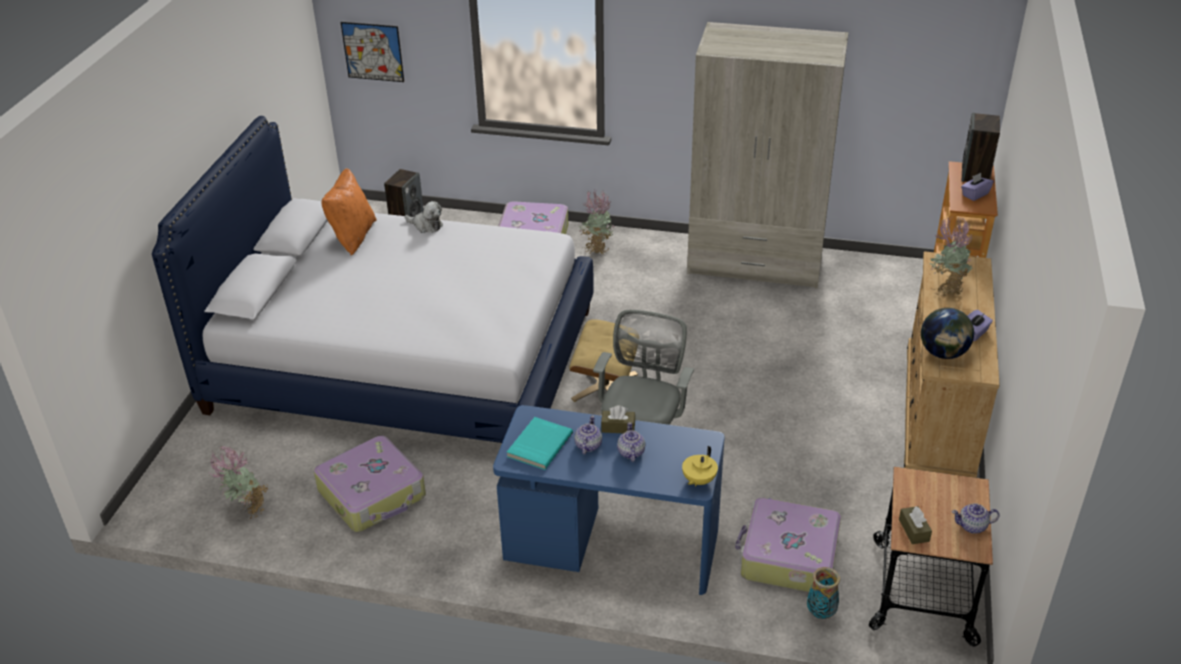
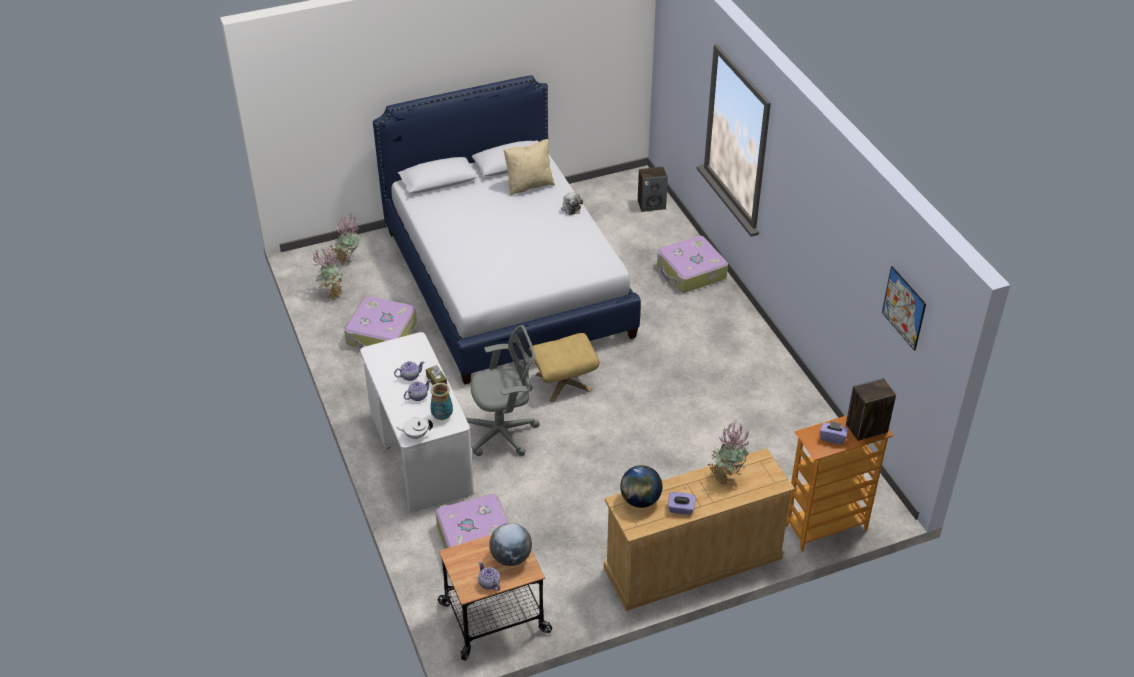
camera: 55 degrees right, 5 degrees up
(352, 236) = (529, 185): orange pillow -> beige pillow
(373, 51) = (671, 73): picture -> picture (904, 308)
(538, 445) = (394, 356): turquoise book -> none
(597, 248) = (713, 306): potted plant -> potted plant (348, 259)
(610, 546) = (419, 453): blue desk -> white desk
(698, 480) = (415, 435): yellow teapot -> white teapot
(756, 262) = (782, 394): beige wardrobe -> none
(821, 613) = (437, 573): vase -> vase (442, 417)
(914, 530) = (463, 556): brown tissue box -> none
(941, 492) = (511, 557): none -> globe

